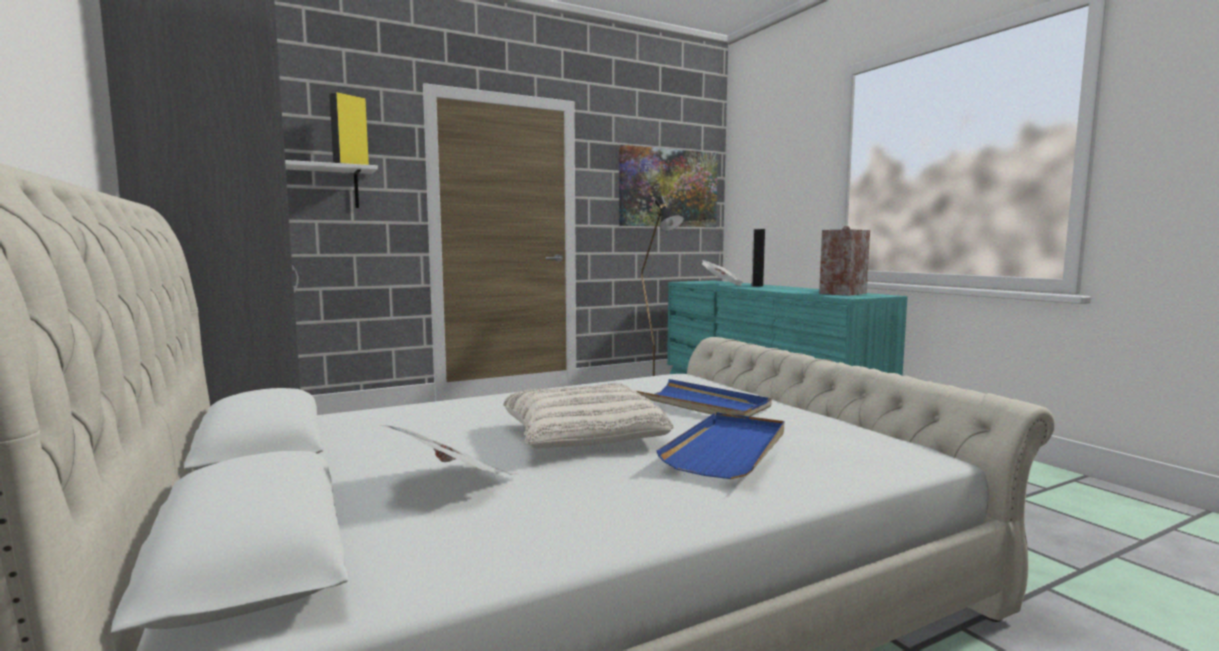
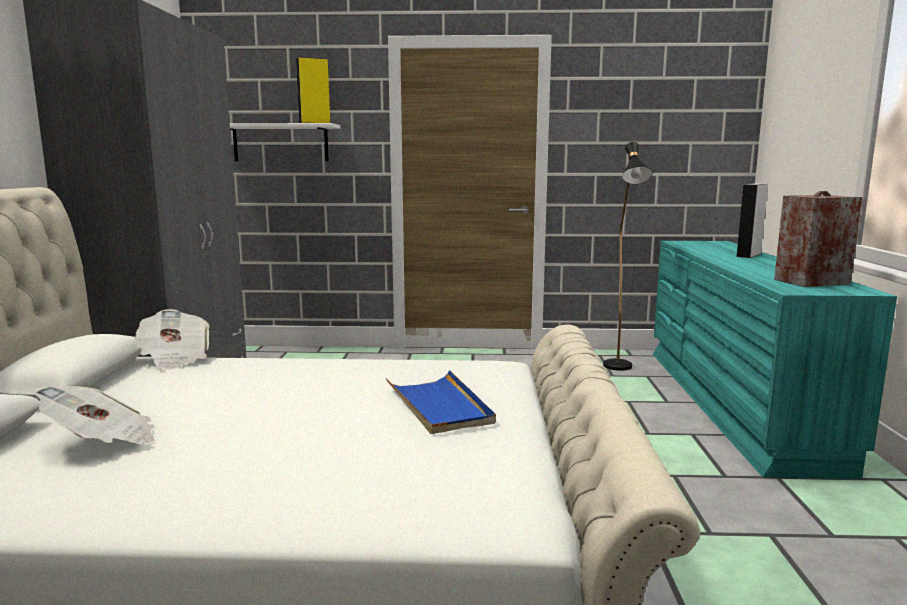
camera: 30 degrees right, 5 degrees up
(583, 435) = (270, 418): beige pillow -> none
(668, 188) = (673, 127): picture -> none
(722, 285) = (705, 251): newspaper -> newspaper (174, 358)
(728, 449) = (335, 463): blue tray -> none

